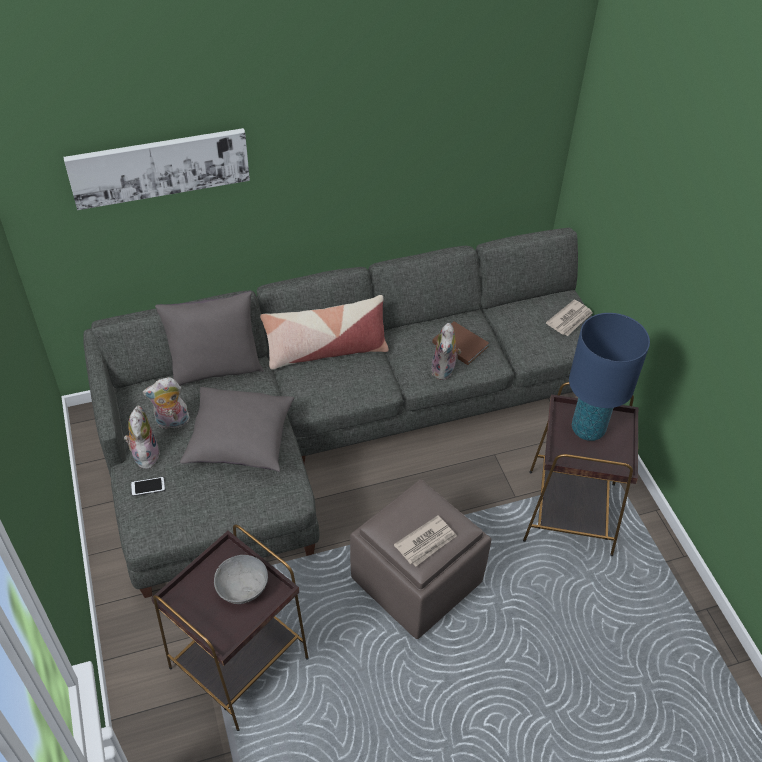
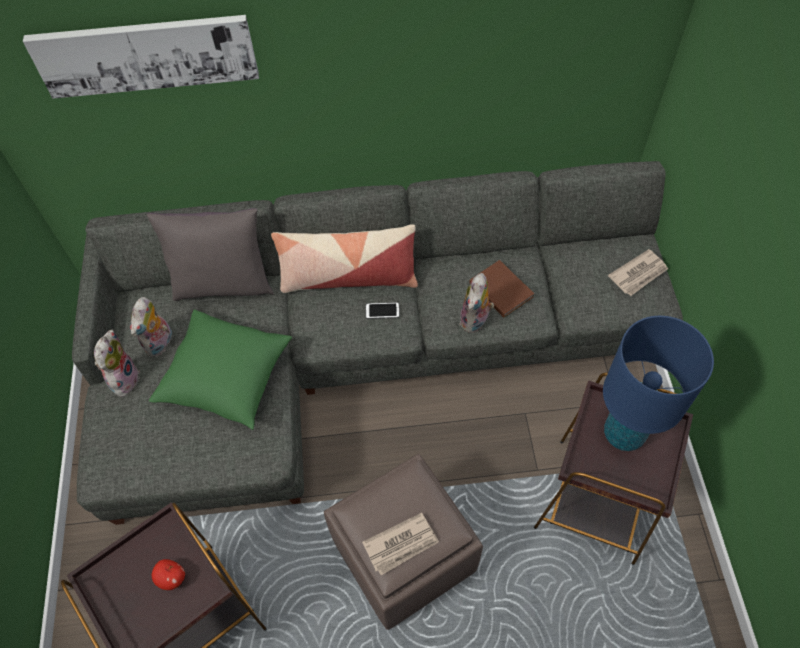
camera: 15 degrees right, 10 degrees up
(148, 487) = (115, 420): phone -> phone (382, 311)
(172, 422) = (160, 344): plush toy -> plush toy turned 75 degrees counterclockwise
(240, 442) = (226, 379): grey pillow -> green pillow
(243, 587) = (172, 578): grey bowl -> apple

